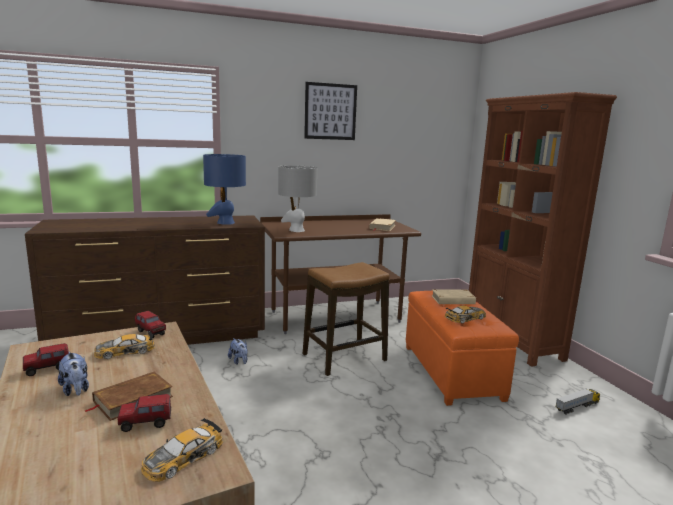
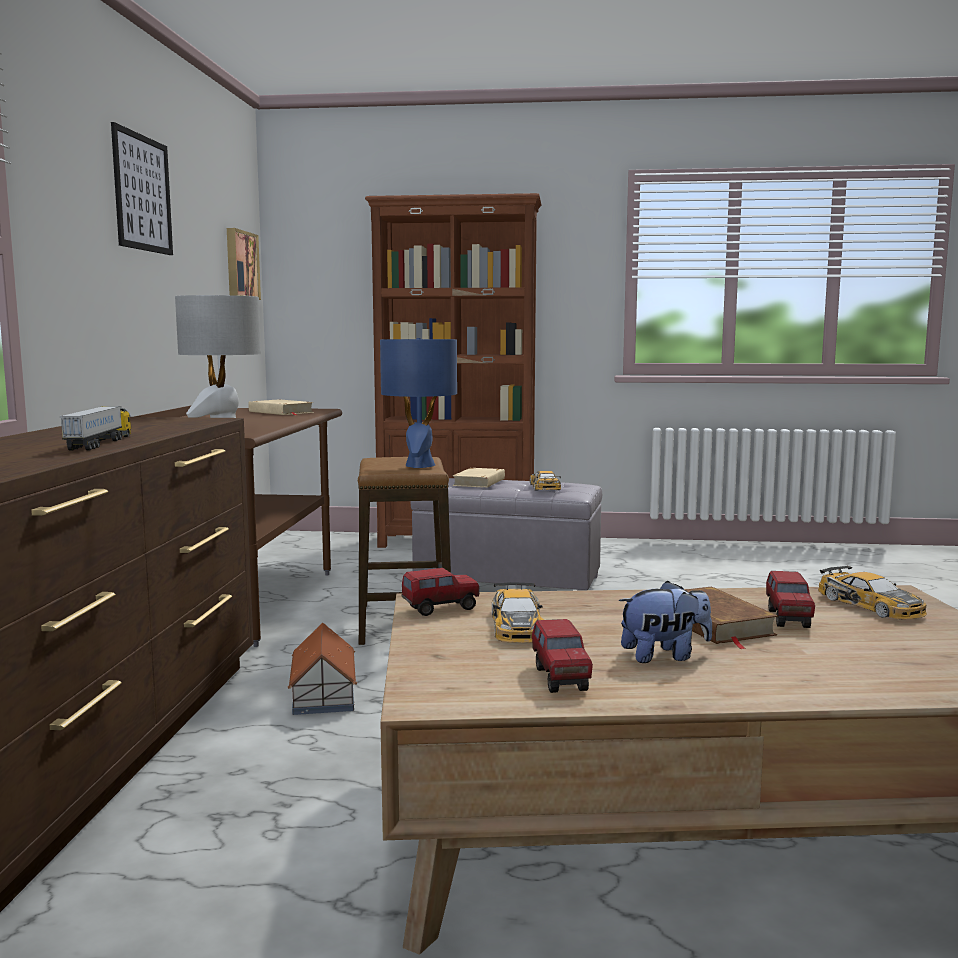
camera: 65 degrees left, 5 degrees down
(225, 223) = (162, 424): blue table lamp -> blue table lamp (419, 465)
(239, 361) = (324, 693): plush toy -> toy house
(438, 140) = (240, 265): none -> picture
(452, 371) = (508, 581): orange ottoman -> grey ottoman
(577, 407) = (626, 557): toy truck -> toy truck (100, 443)

